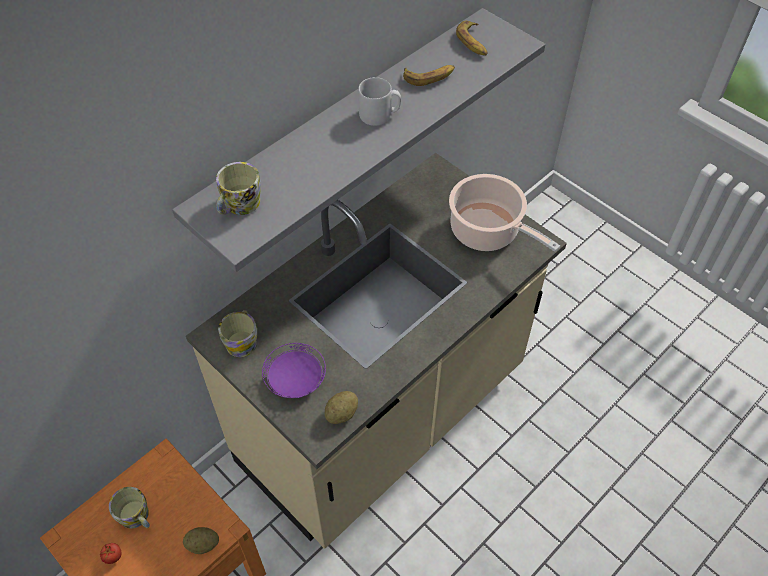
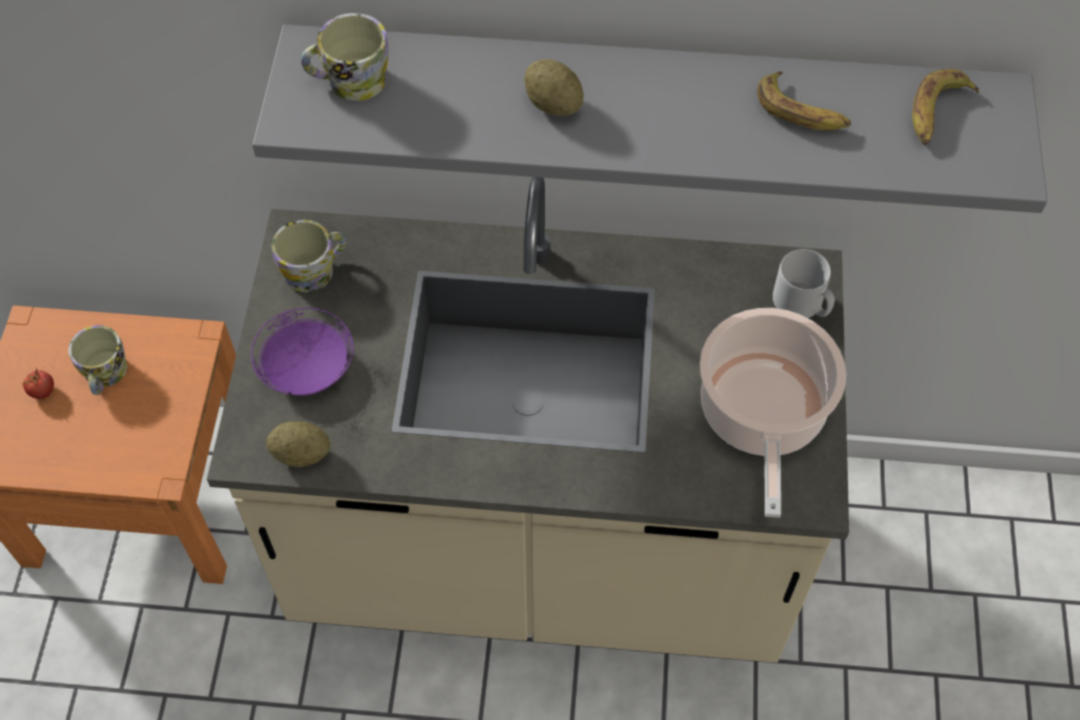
camera: 50 degrees right, 5 degrees up
(203, 544) = (123, 467): potato -> potato (553, 104)
(379, 115) = (661, 108): grey mug -> grey mug (802, 304)

